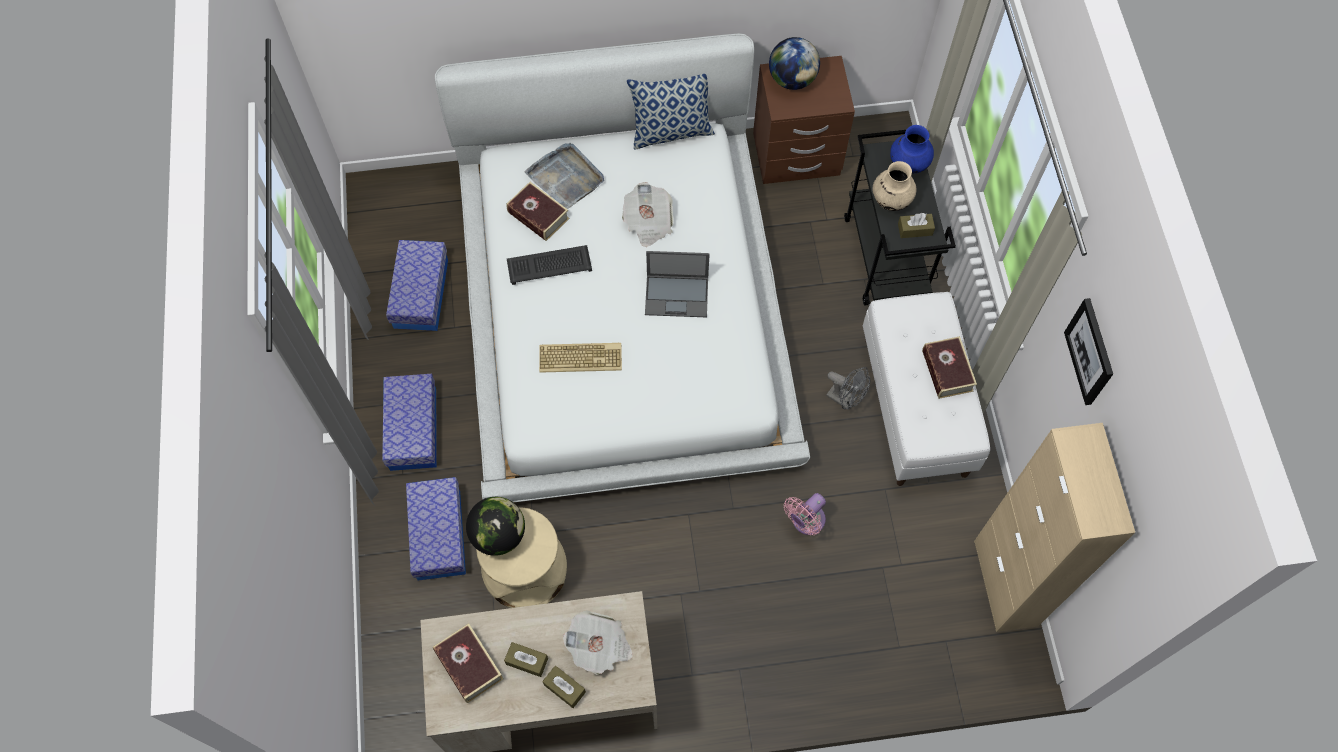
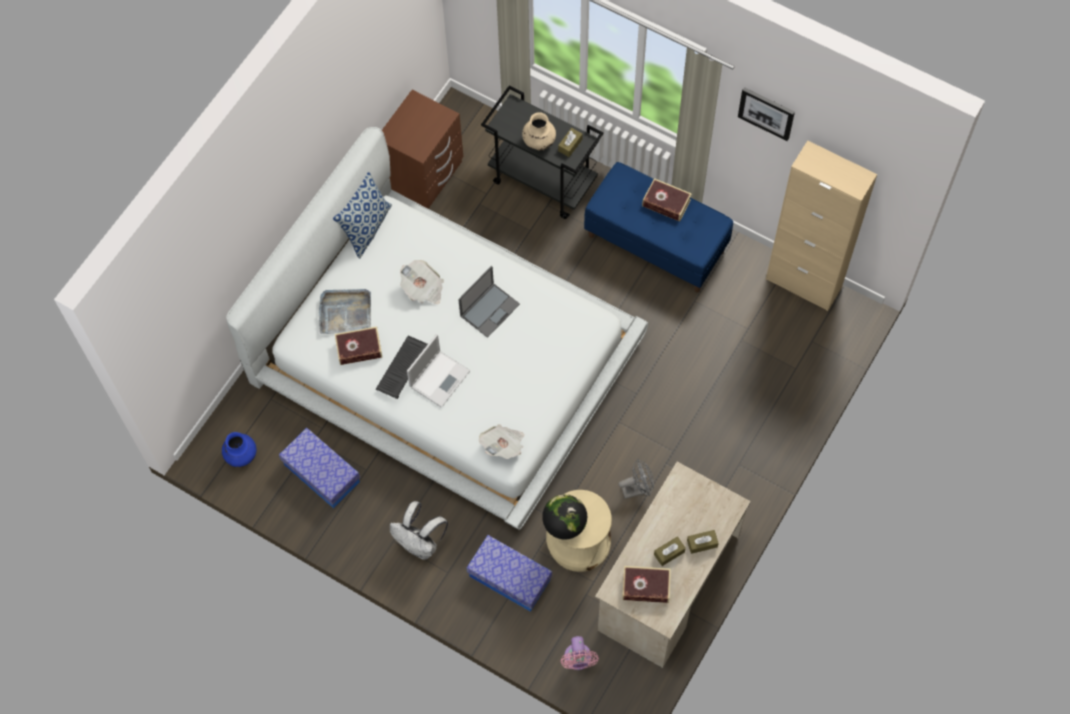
camera: 50 degrees left, 0 degrees up
(413, 429) = (420, 544): storage box -> white backpack
(566, 305) = (440, 378): none -> laptop
(581, 357) = (484, 394): keyboard -> none
(600, 647) = (692, 507): newspaper -> newspaper (503, 446)
(792, 79) = (404, 129): globe -> none
(805, 521) = (678, 360): pink fan -> pink fan (578, 660)
(845, 399) = (619, 278): grey fan -> grey fan (637, 489)
(908, 164) = (523, 114): blue vase -> blue vase (241, 456)
(916, 407) = (657, 243): white bench -> blue bench

